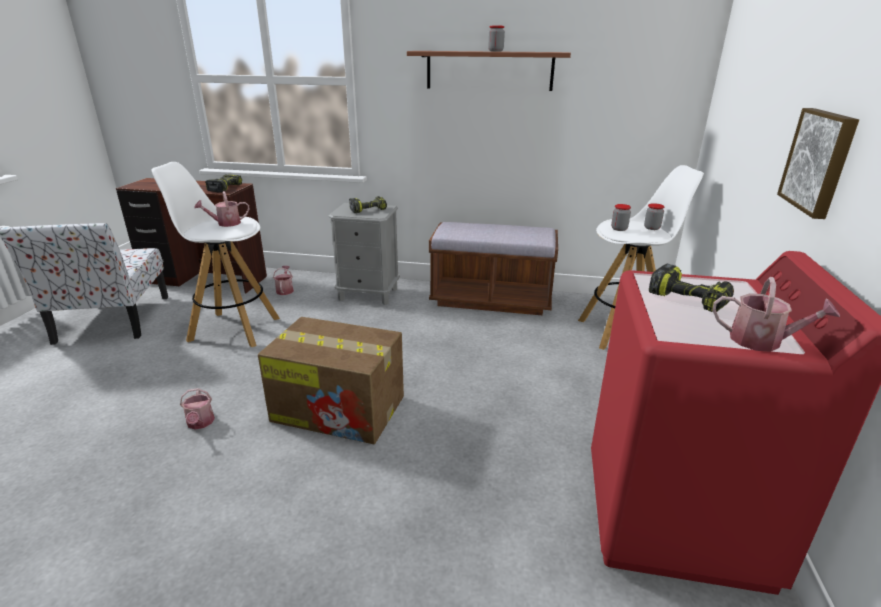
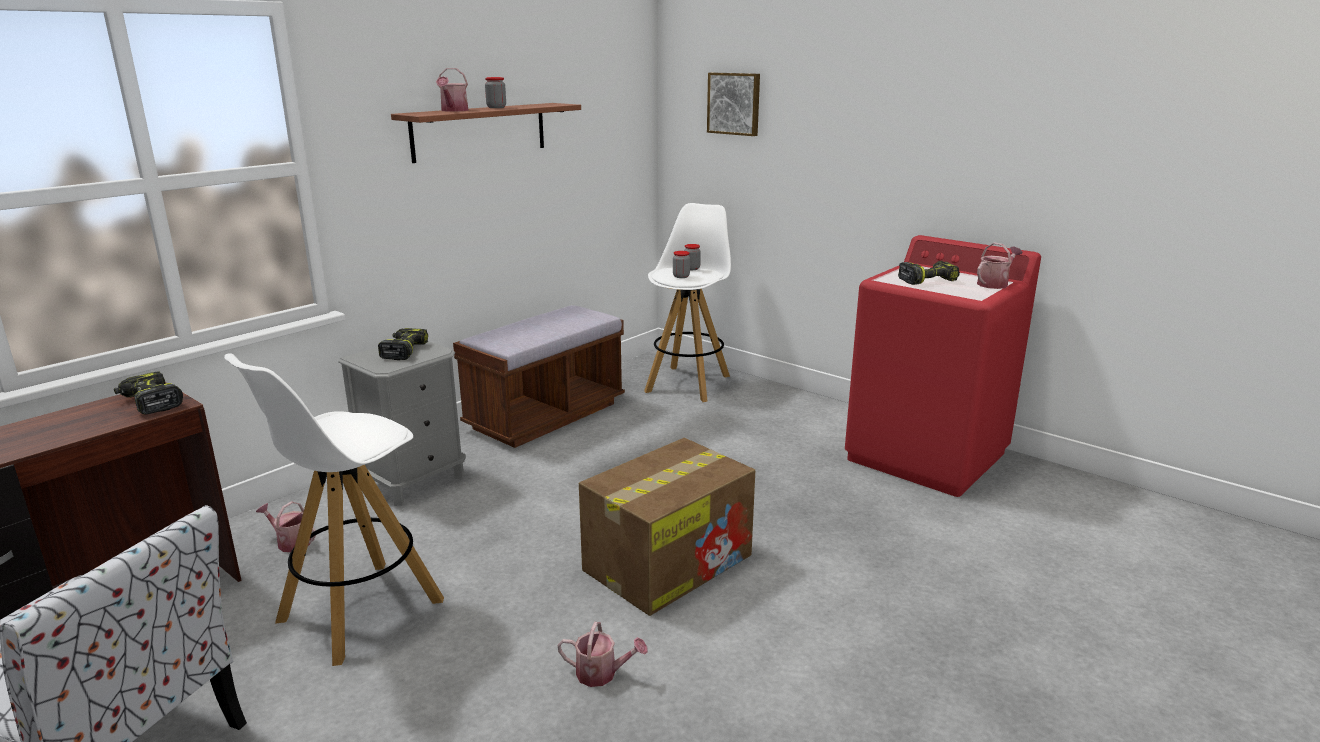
camera: 60 degrees left, 5 degrees down
(225, 223) = (341, 428): watering can -> watering can (453, 110)
(819, 161) = (891, 174): picture -> picture (734, 103)

